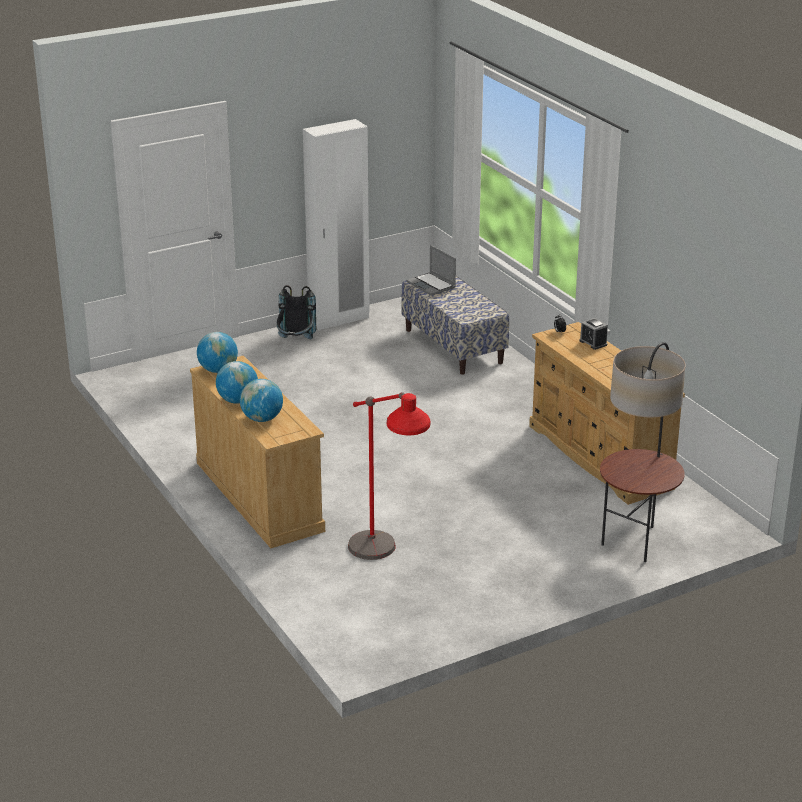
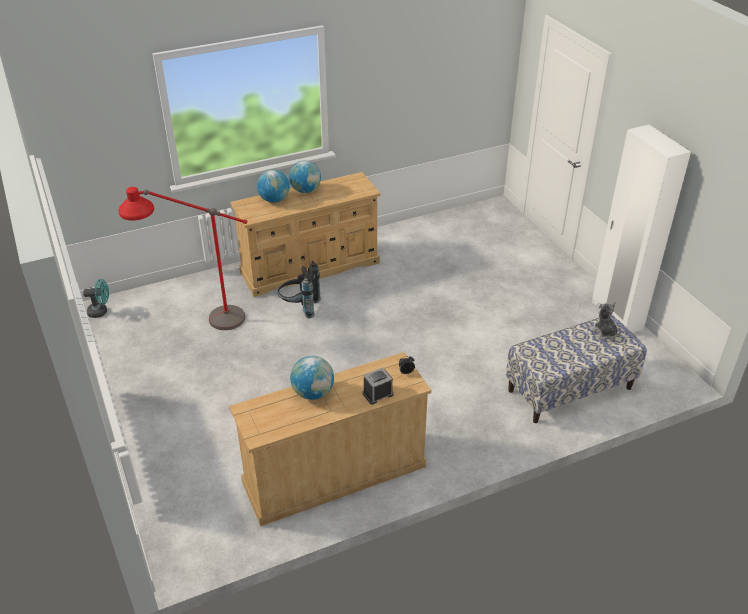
camera: 95 degrees right, 10 degrees up
(218, 370) = (356, 182): globe -> globe (313, 393)
(296, 343) = (562, 289): black backpack -> black backpack (300, 308)
(370, 651) = (101, 311): none -> turquoise fan
(432, 285) = (603, 332): laptop -> plush toy
(636, 541) = (179, 478): floor lamp -> none

